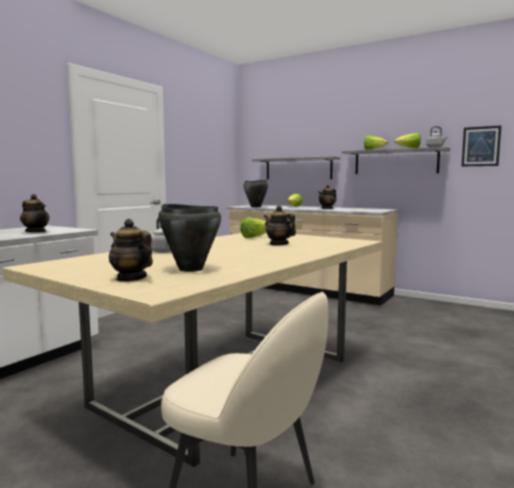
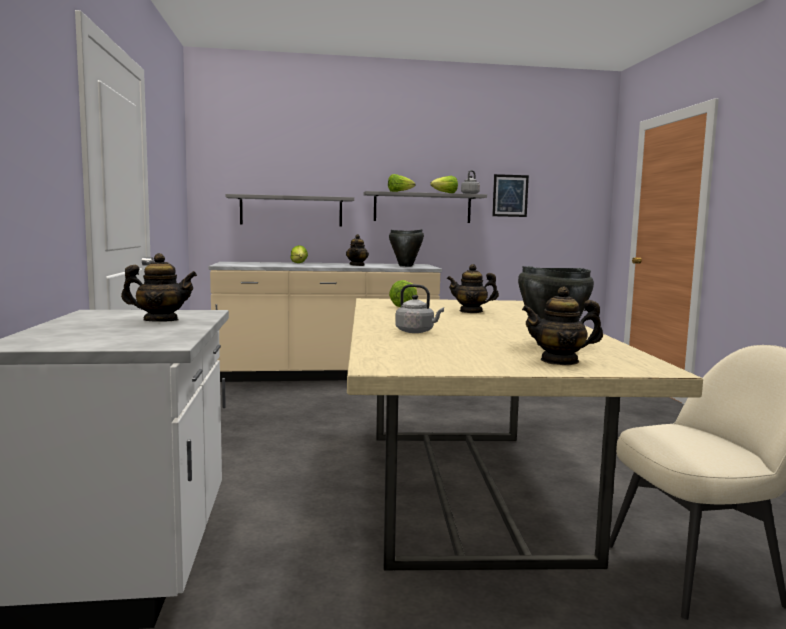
camera: 40 degrees left, 0 degrees up
(255, 207) = (255, 265): black cooking pot -> black cooking pot (406, 266)

